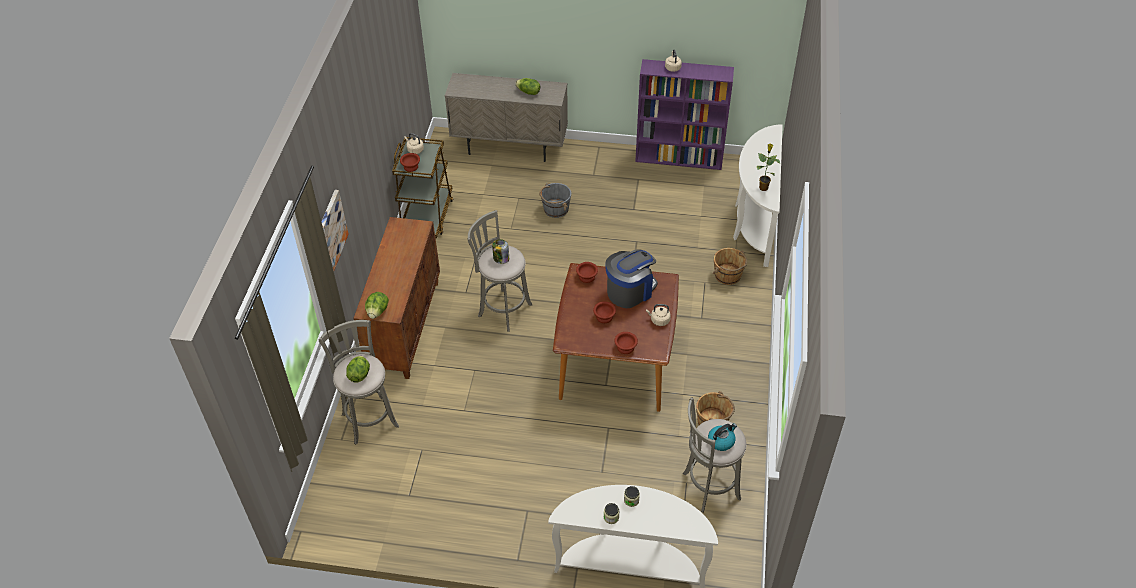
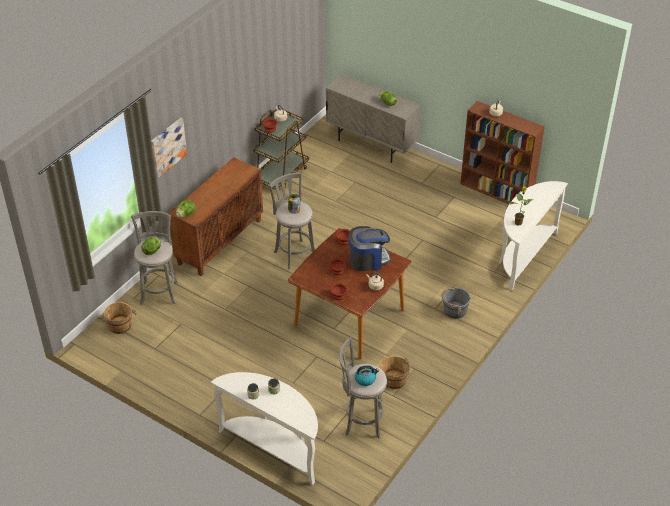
camera: 25 degrees right, 5 degrees down
(555, 209) = (377, 198): grey bucket -> grey bucket (454, 310)
(680, 158) = (497, 192): purple bookcase -> brown bookcase
(728, 275) = (476, 286): brown bucket -> brown bucket (120, 326)

